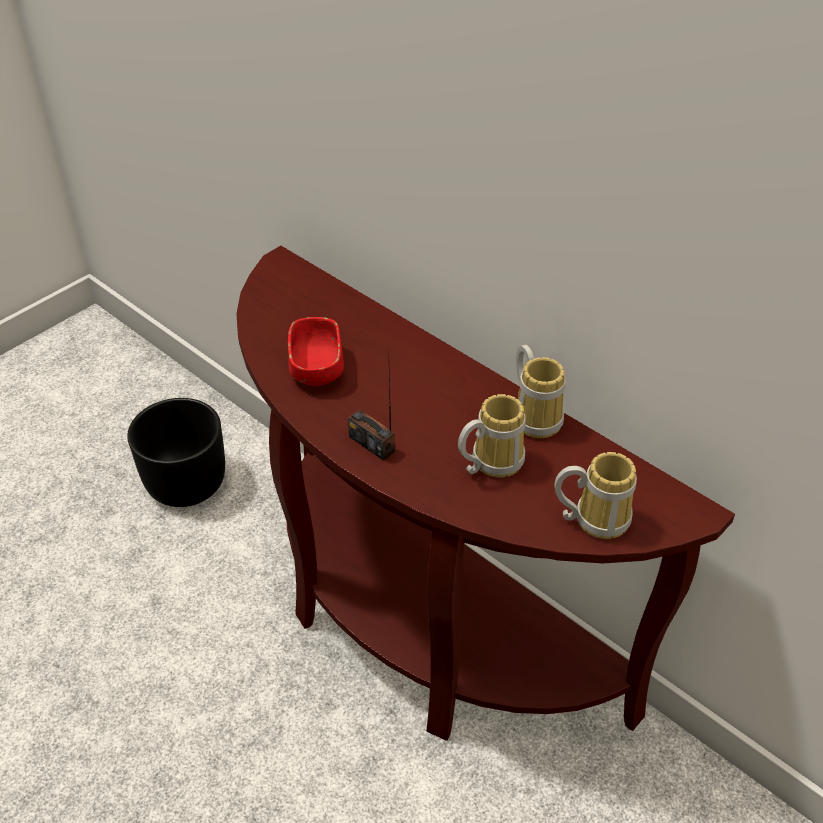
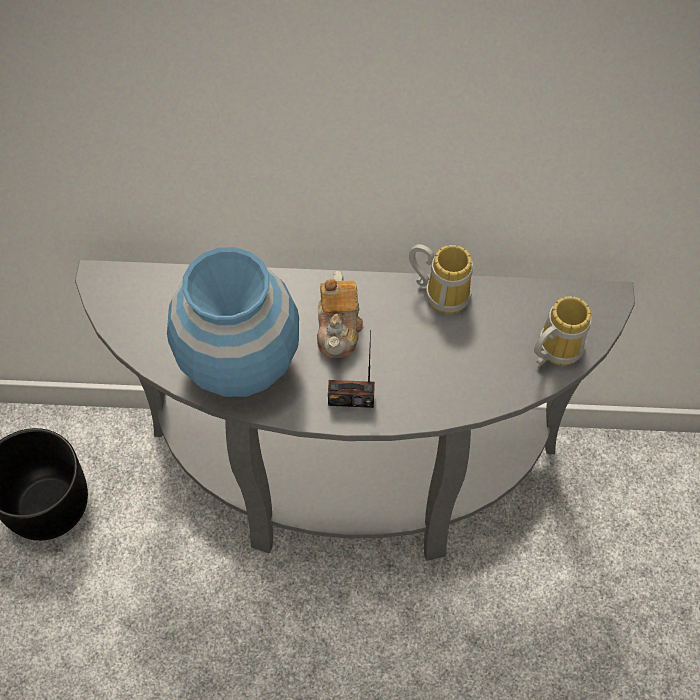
camera: 40 degrees left, 15 degrees up
(316, 368) = (240, 362): red bowl -> blue vase
(418, 392) = (339, 329): none -> teapot
(420, 624) = (350, 484): brown console table -> grey console table
(490, 462) = (447, 354): mug -> none

